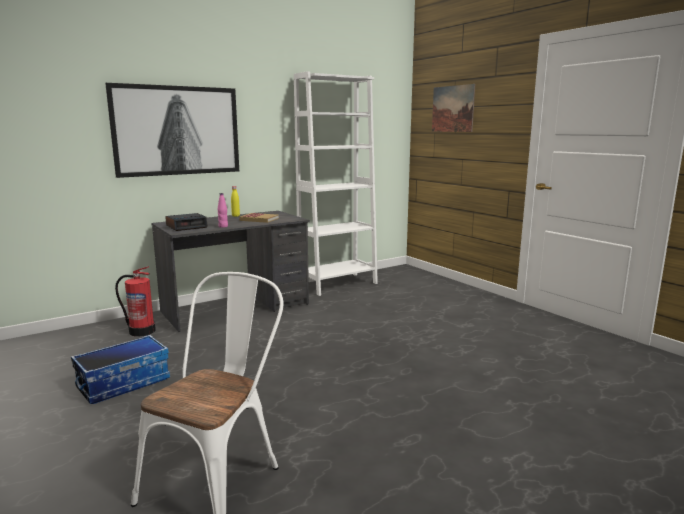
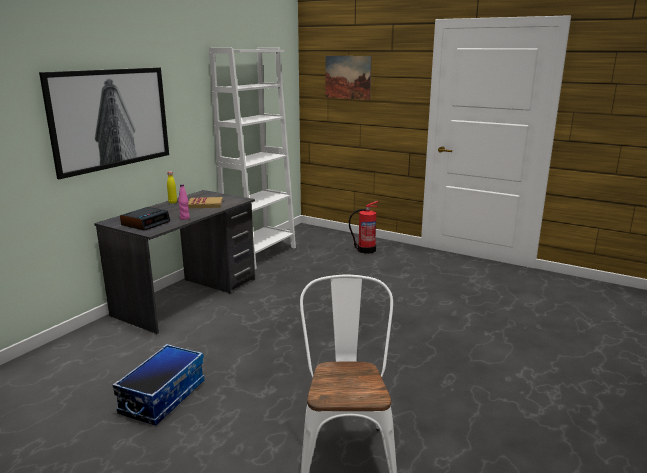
camera: 25 degrees left, 5 degrees up
(141, 331) = (114, 341): fire extinguisher -> fire extinguisher (365, 250)

